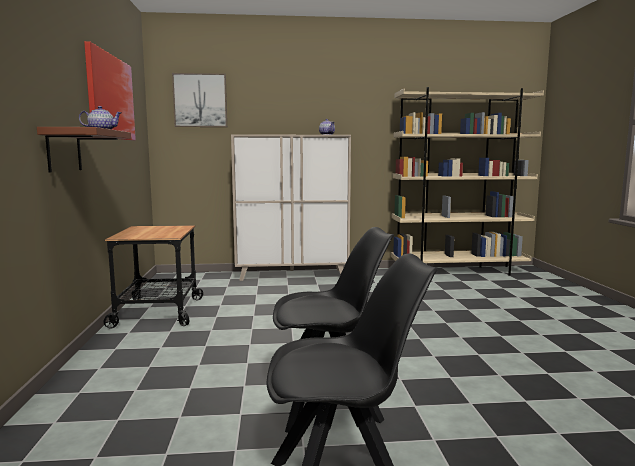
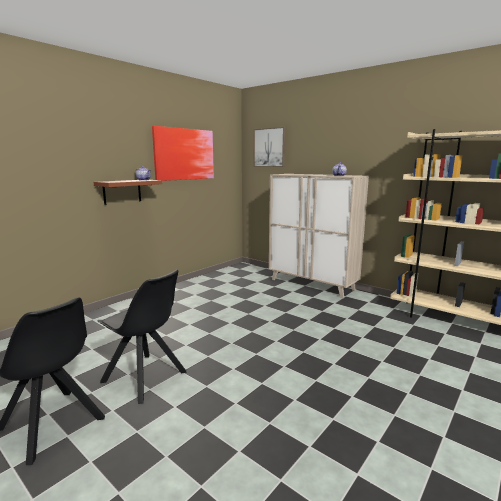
camera: 45 degrees right, 5 degrees up
(157, 312) = (193, 288): cart -> none

